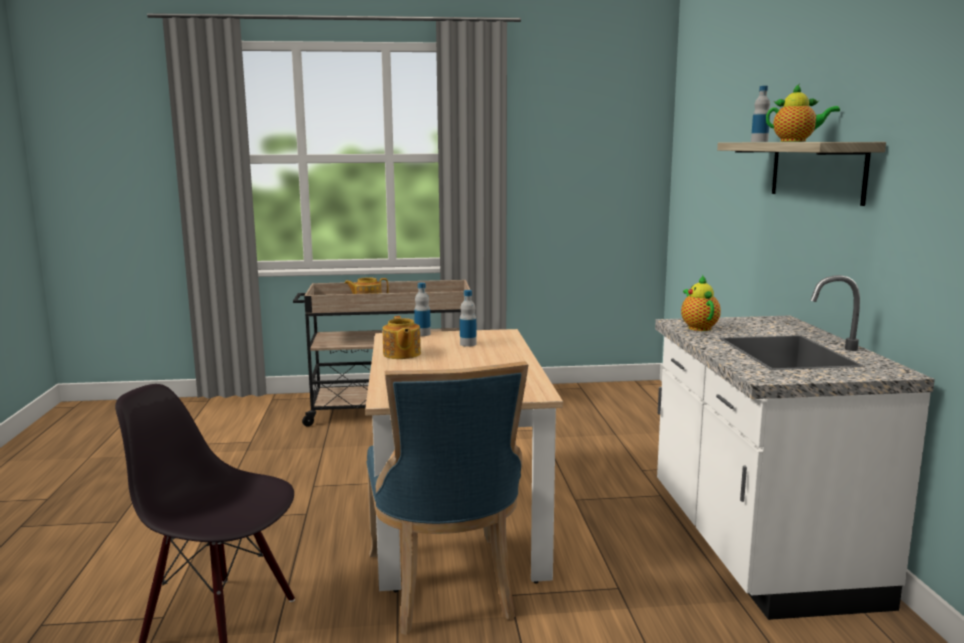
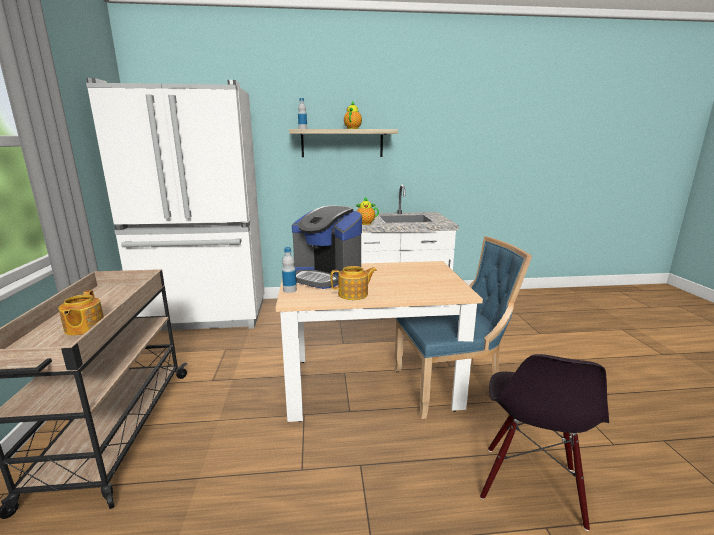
camera: 90 degrees left, 5 degrees up
(468, 344) = (327, 277): bottle -> coffee machine
(630, 407) = (205, 316): none -> white fridge

